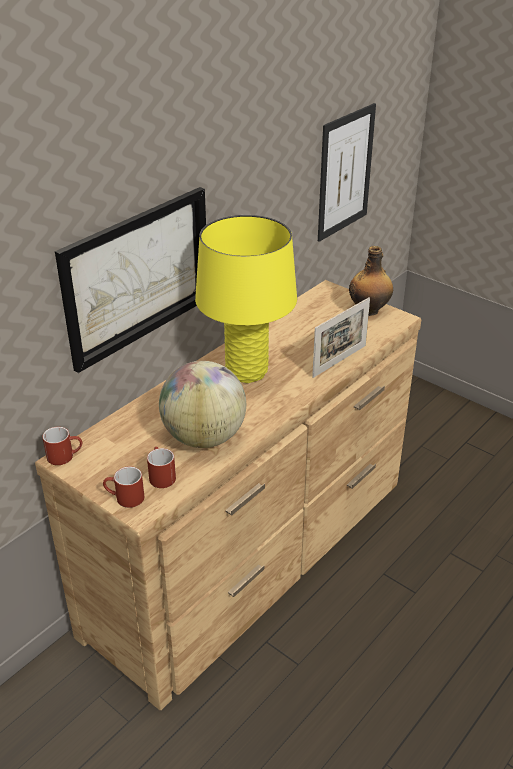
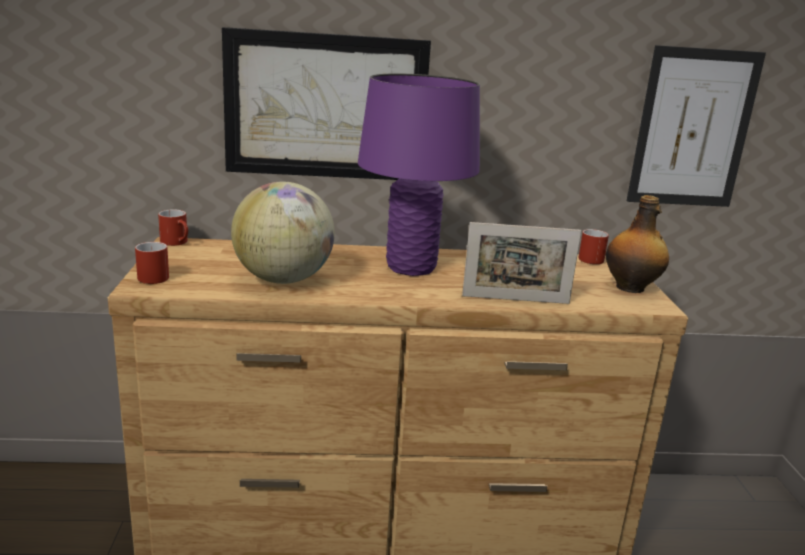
camera: 45 degrees right, 15 degrees down
(160, 475) = (200, 279): red mug -> red mug (591, 258)
(246, 372) = (411, 267): yellow table lamp -> purple table lamp

